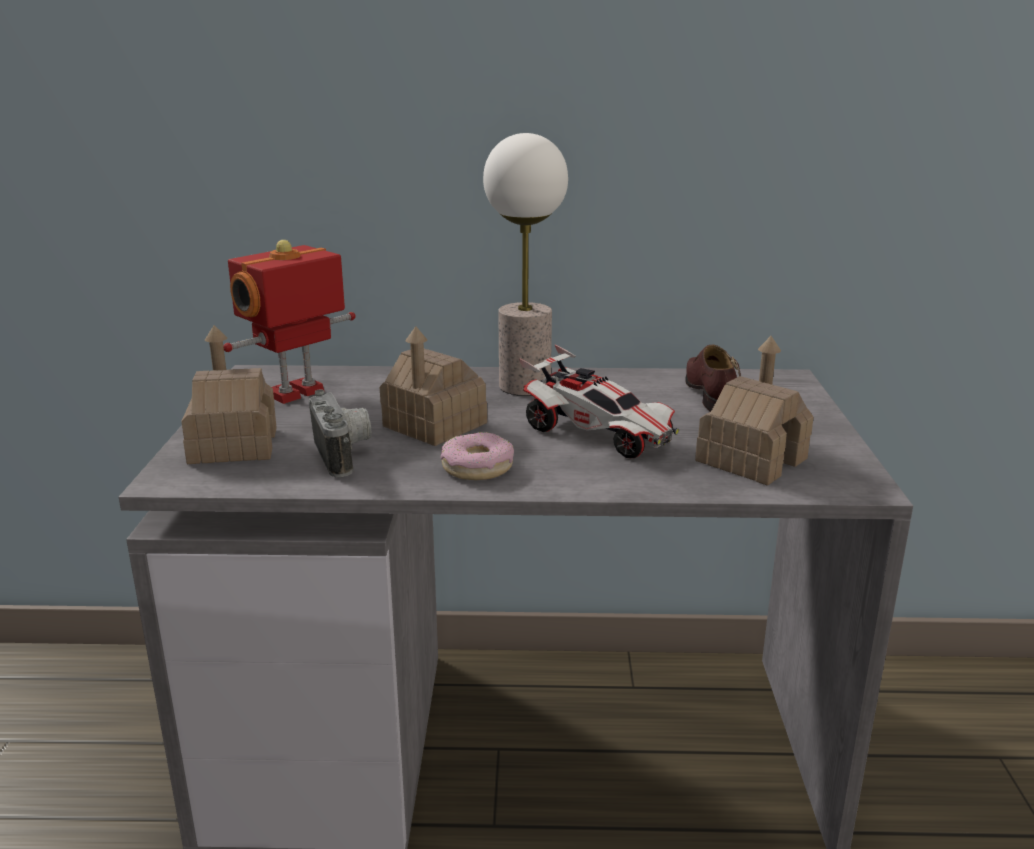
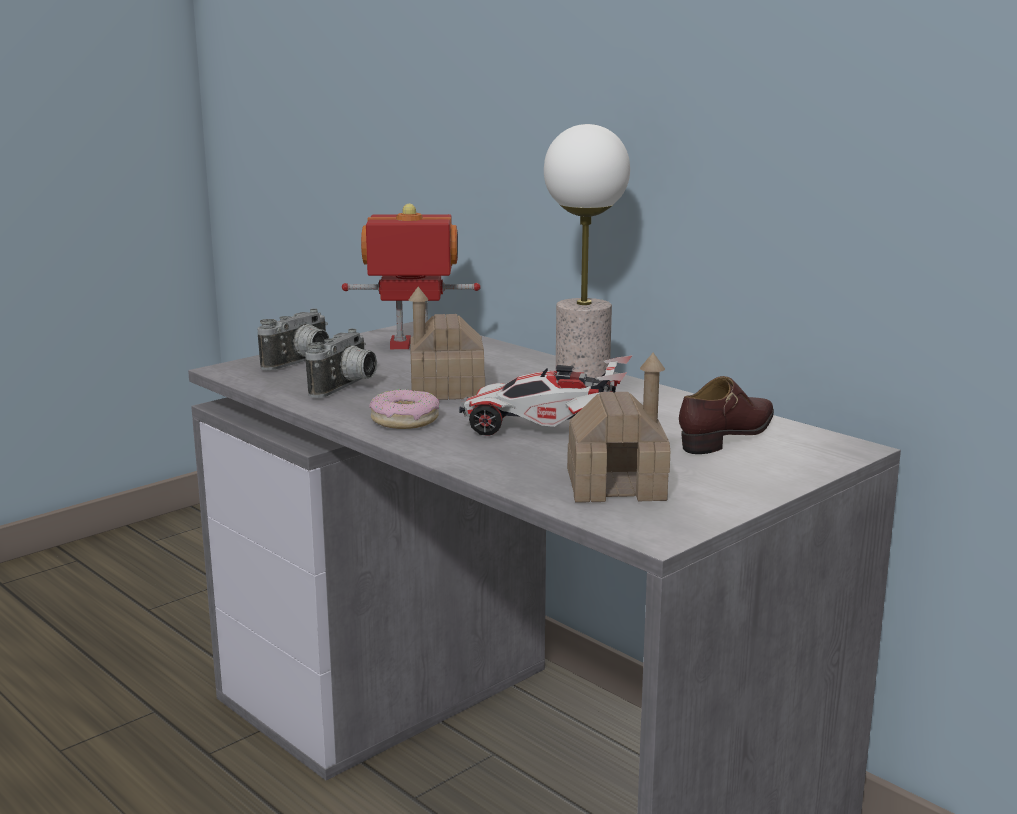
camera: 45 degrees right, 5 degrees down
(233, 446) = (302, 363): toy house -> camera
(598, 434) = (545, 430): toy car -> toy car turned 105 degrees clockwise

